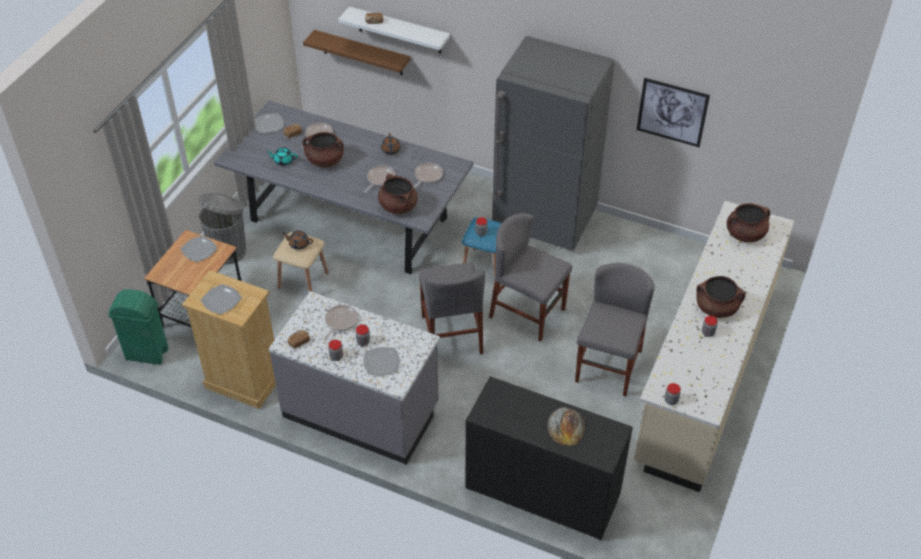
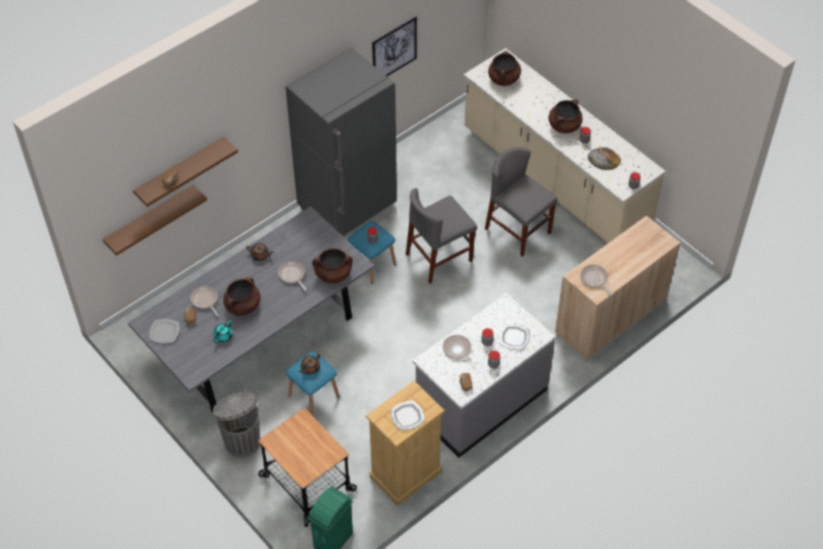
camera: 65 degrees left, 5 degrees up
(199, 250) = (292, 436): plate -> none
(303, 280) = (313, 396): beige stool -> blue stool
(399, 30) = (180, 171): white shelf -> brown shelf
(427, 176) = (309, 242): frying pan -> frying pan (595, 279)
(451, 334) = (433, 314): grey chair -> none
(542, 491) = (610, 316): black cabinet -> beige cabinet
(566, 426) = (629, 250): bread -> bread (604, 159)

